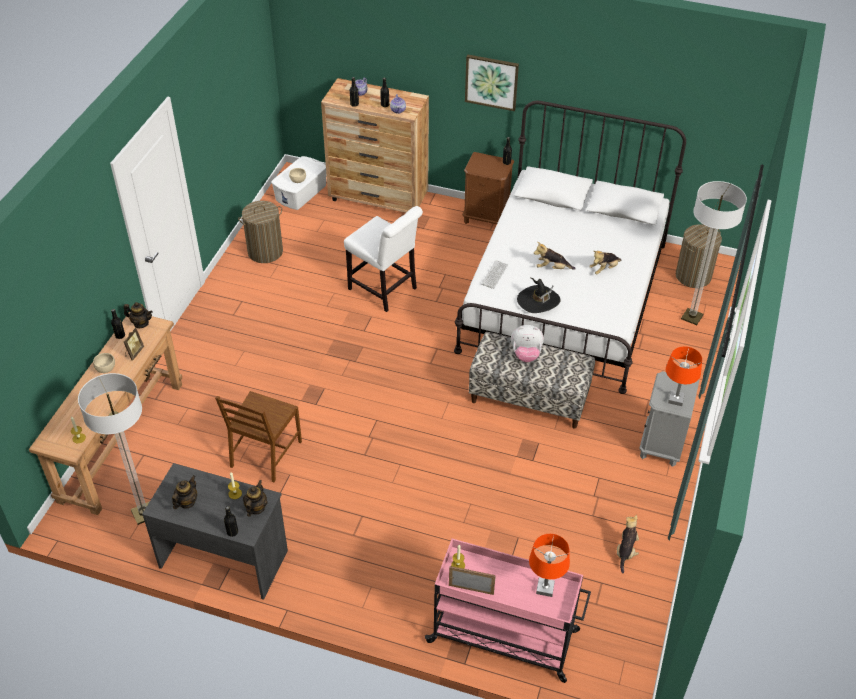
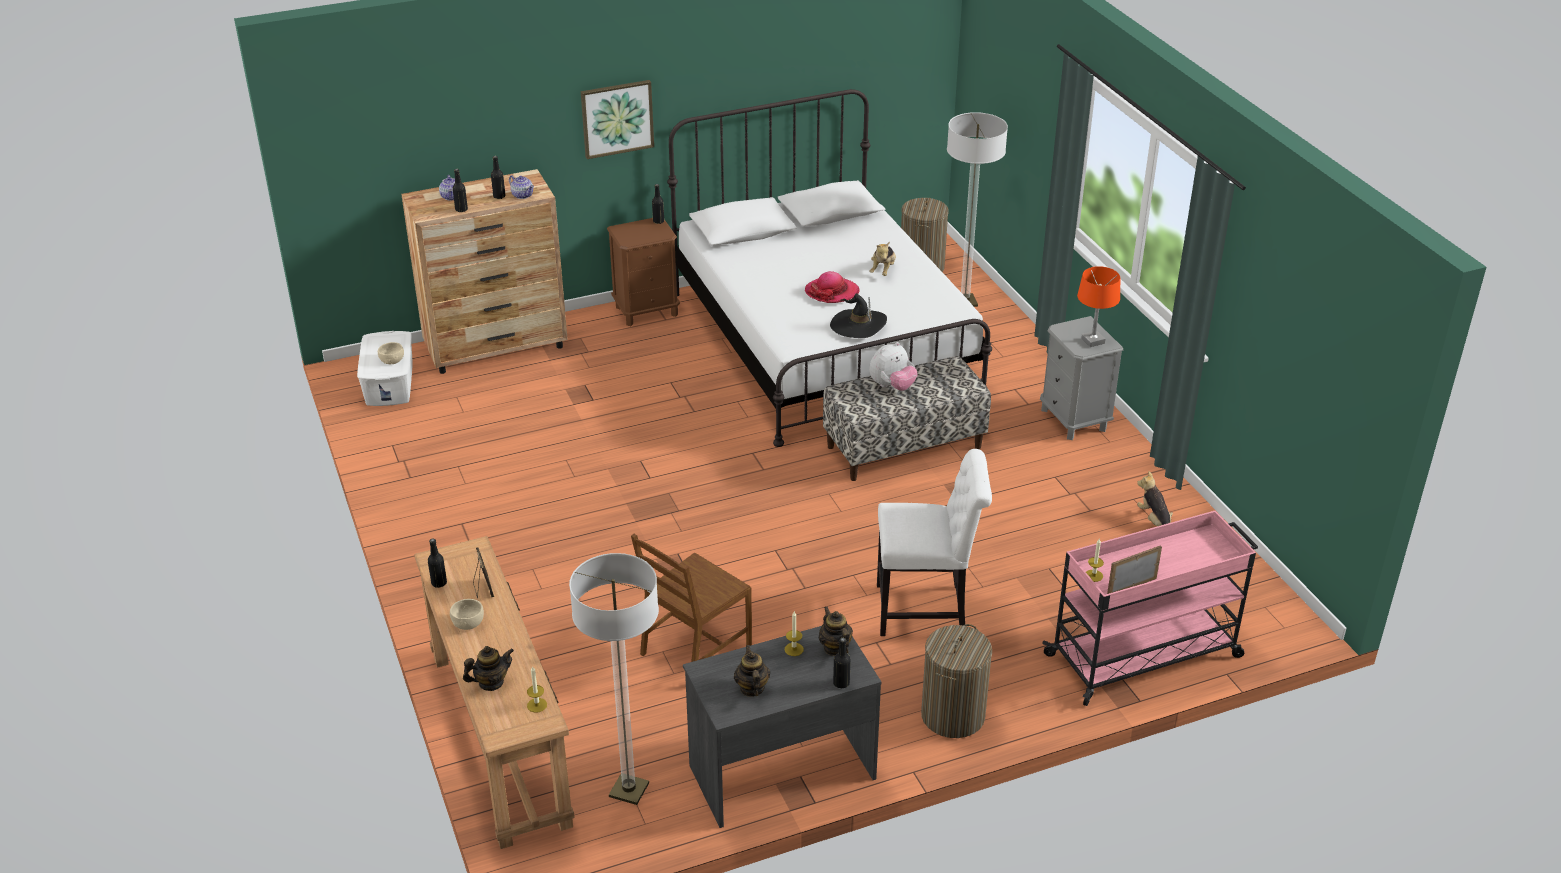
camera: 40 degrees left, 10 degrees down
(141, 323) = (449, 558): teapot -> teapot (491, 683)
(265, 252) = (424, 461): laundry basket -> laundry basket (953, 715)
(265, 454) = (694, 650): brown chair -> brown chair turned 60 degrees clockwise
(385, 290) = (623, 429): white chair -> white chair (926, 610)
(494, 275) = (782, 325): keyboard -> none
(545, 589) = (1191, 546): orange table lamp -> none
(552, 268) = (832, 292): plush toy -> hat

